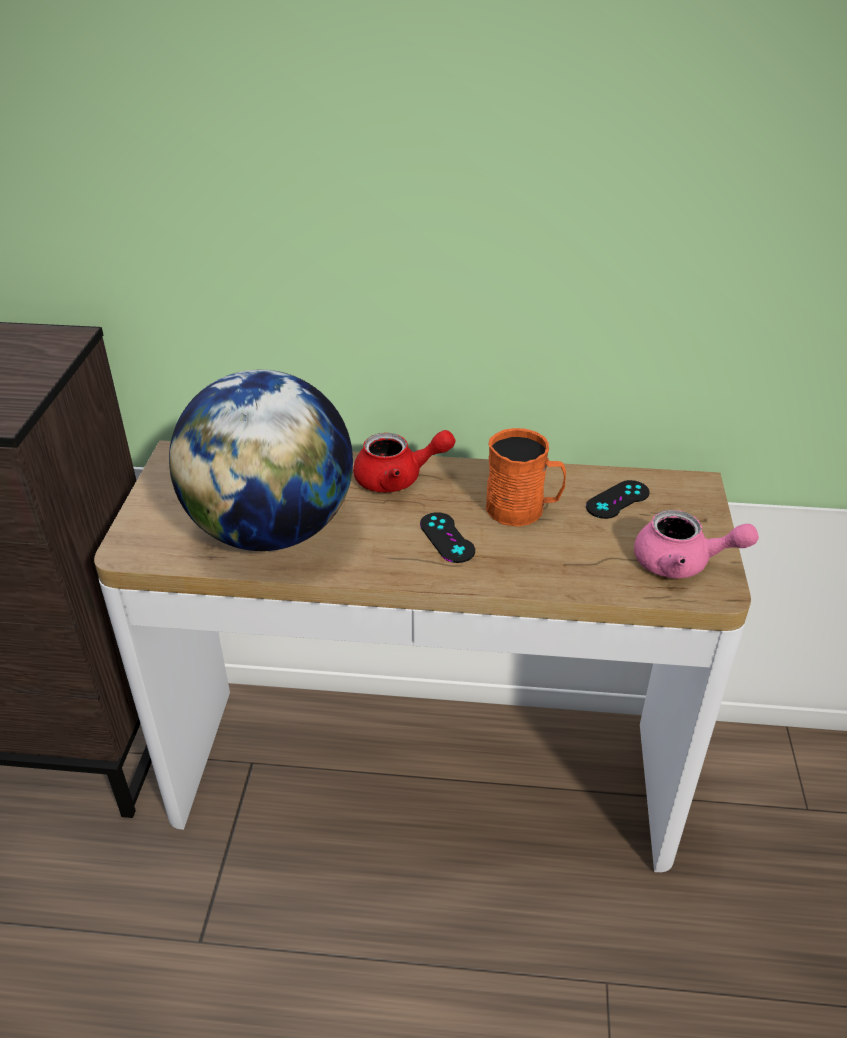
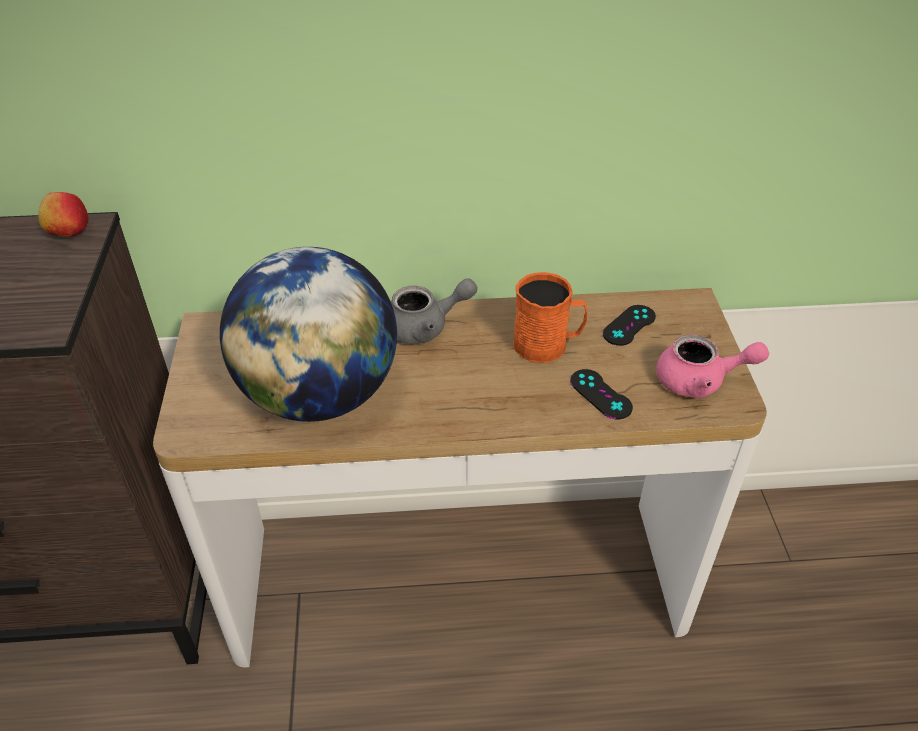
camera: 10 degrees left, 5 degrees up
(50, 340) = (69, 232): none -> apple
(398, 478) = (425, 327): red teapot -> grey teapot
(447, 538) = (486, 382): black game controller -> black game controller (600, 394)

